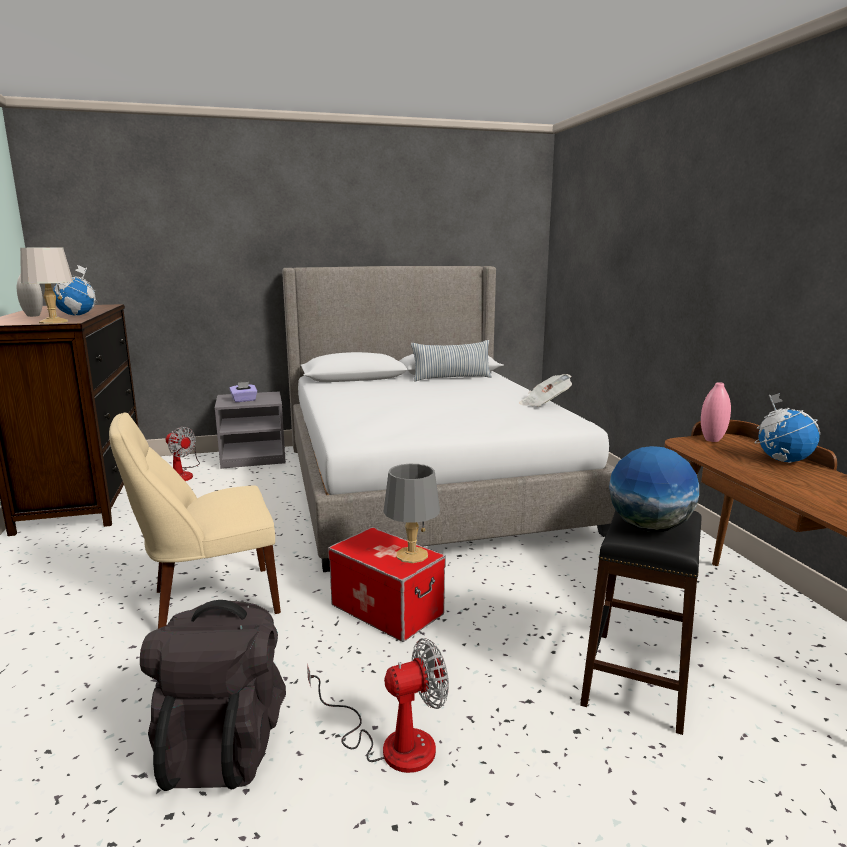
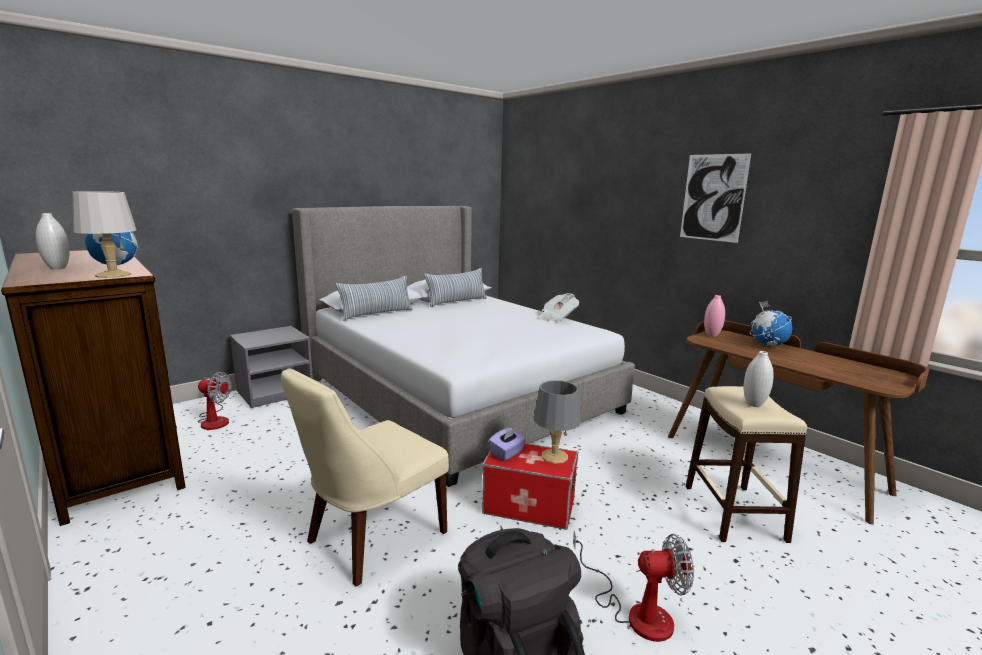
camera: 25 degrees left, 0 degrees up
(244, 400) = (267, 338): purple tissue box -> purple tissue box (507, 453)
(347, 384) = (376, 314): none -> pillow
(391, 743) = (636, 612): fan -> fan turned 45 degrees clockwise
(636, 679) = (733, 513): black stool -> beige stool
(649, 527) = (754, 404): globe -> white vase
(756, 245) = (713, 197): none -> picture

